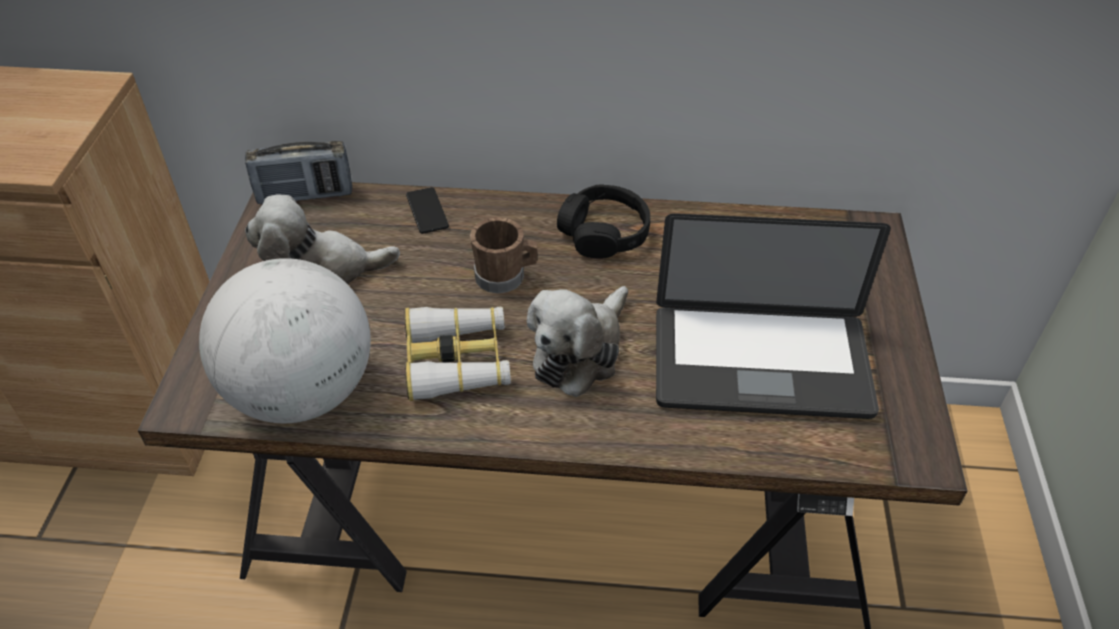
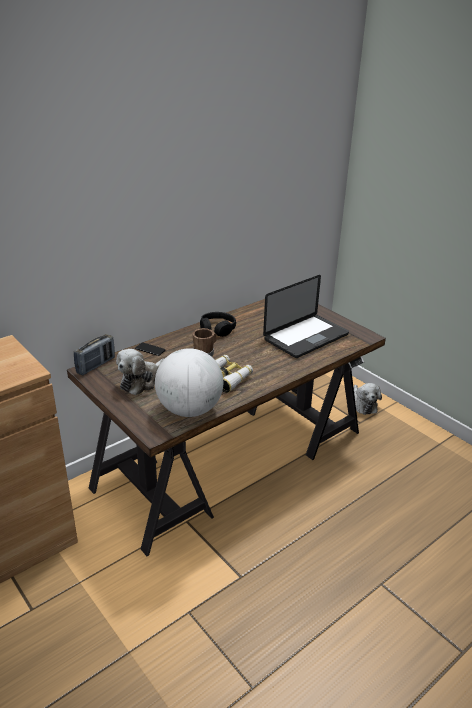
camera: 45 degrees left, 15 degrees down
(580, 351) = (256, 358): plush toy -> plush toy (362, 404)

